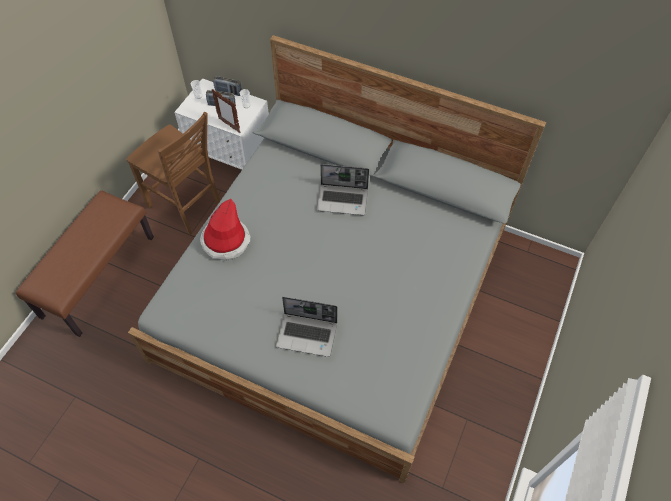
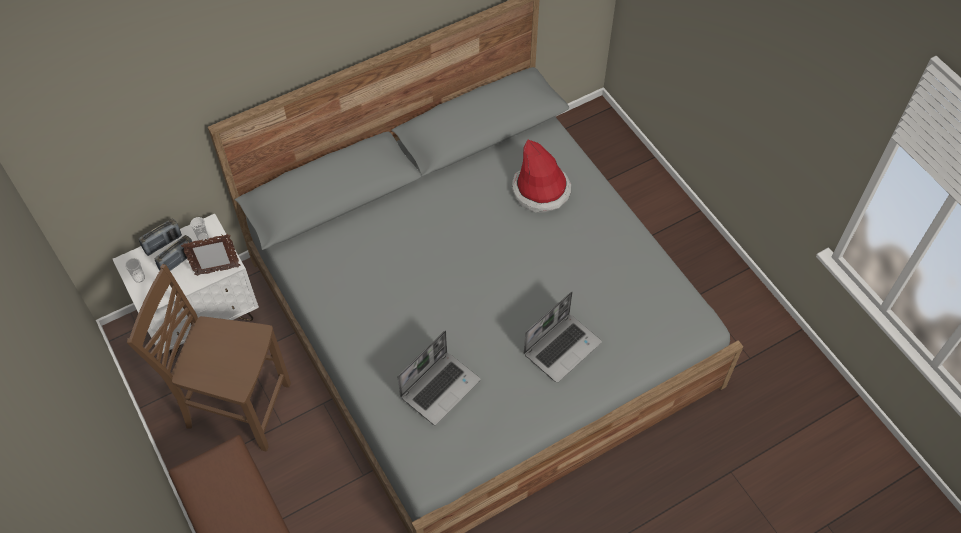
camera: 55 degrees left, 0 degrees up
(186, 206) = (236, 406): brown chair -> brown chair turned 150 degrees counterclockwise
(225, 241) = (387, 360): hat -> hat (541, 190)
(343, 200) = (423, 222): laptop -> laptop (440, 387)

